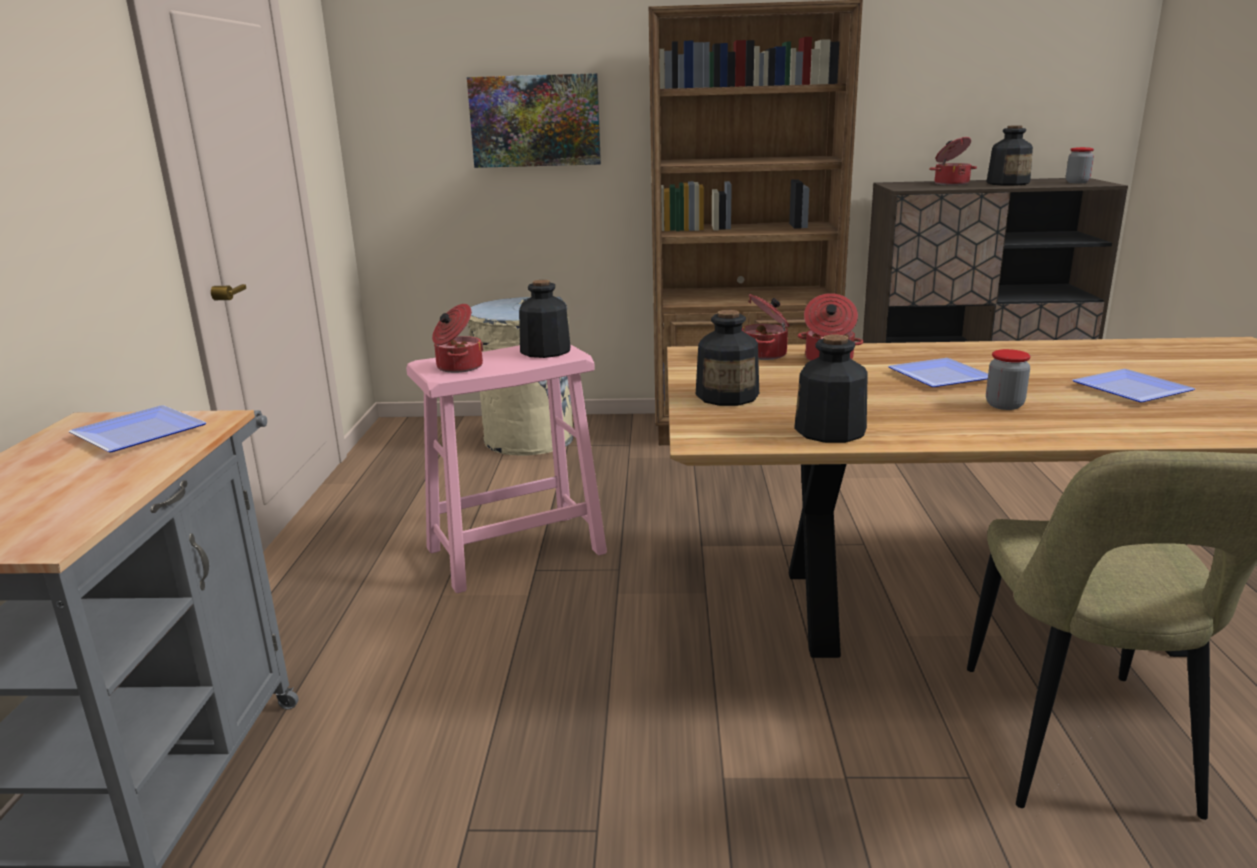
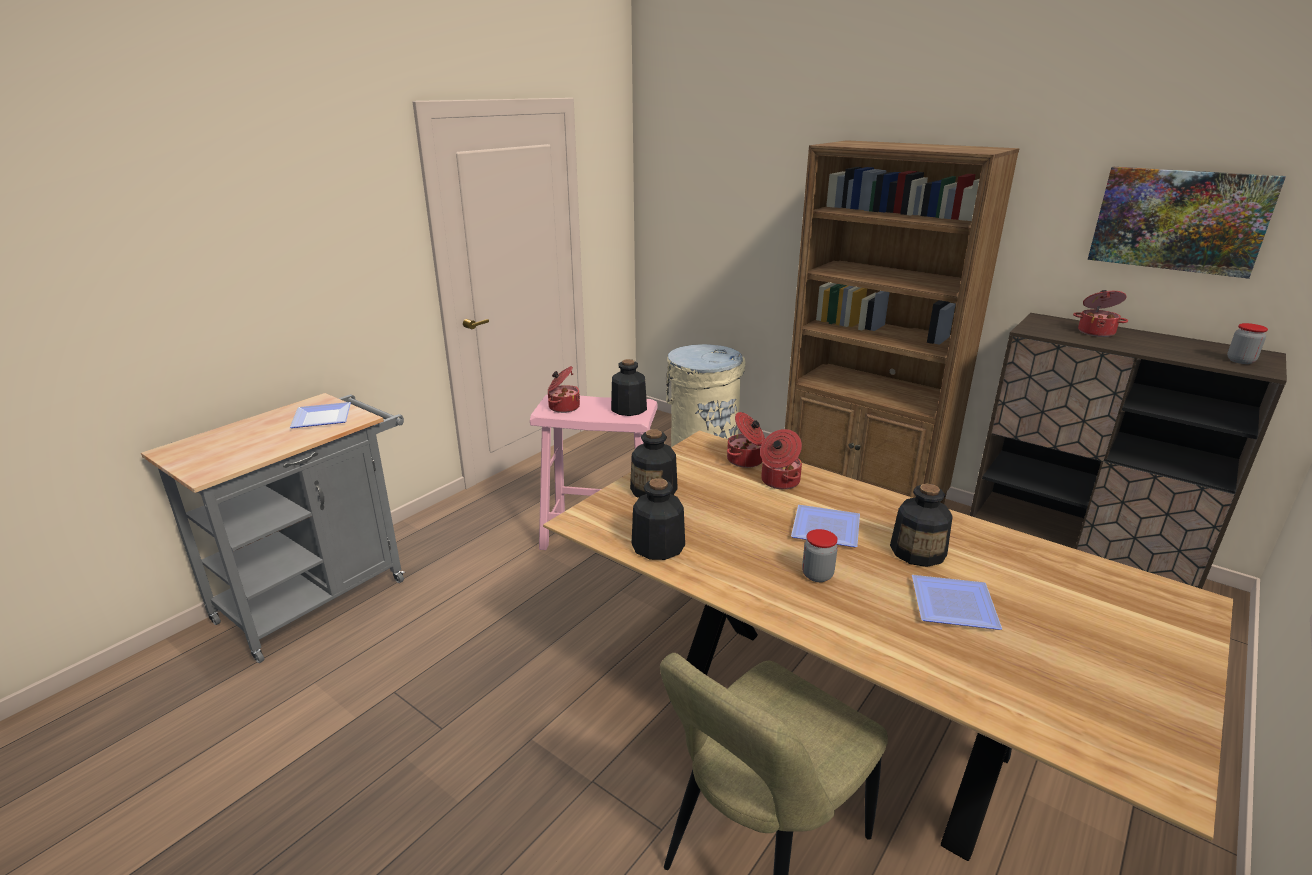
camera: 35 degrees right, 5 degrees up
(535, 121) = (755, 214): picture -> picture (1179, 220)
(1007, 183) = (1156, 345): bottle -> bottle (918, 551)

